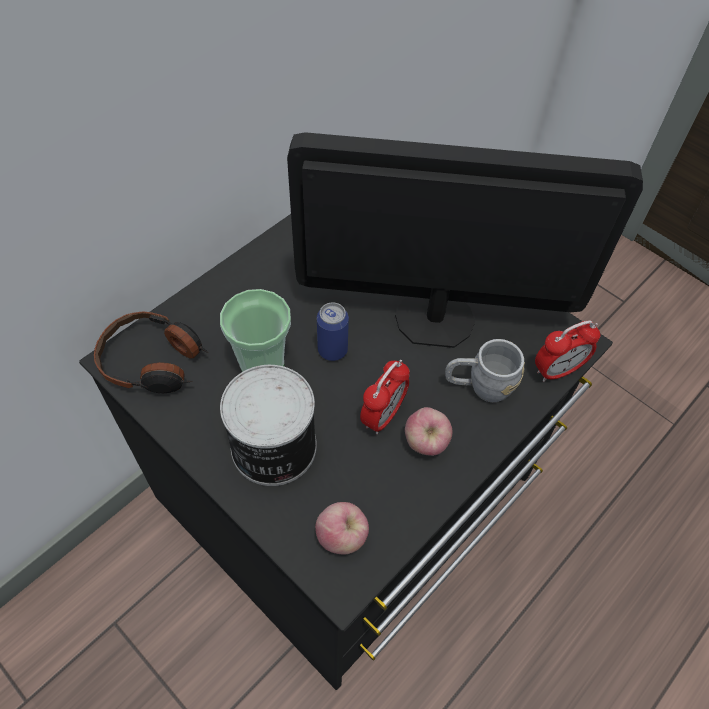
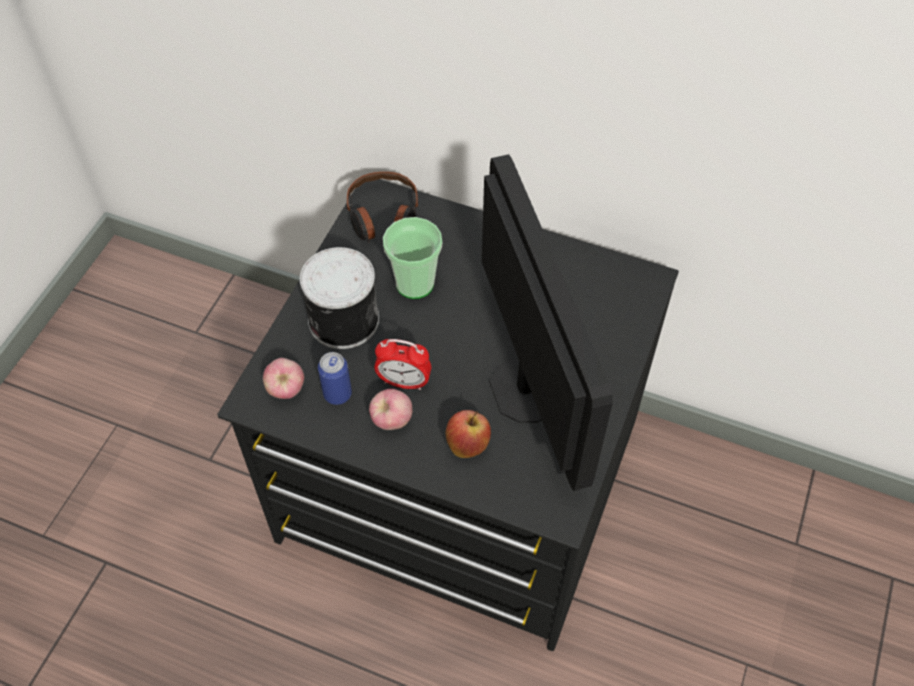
camera: 70 degrees right, 0 degrees up
(332, 350) = (451, 325): can -> can (337, 394)
(479, 386) = (468, 445): grey mug -> apple
(557, 370) = (516, 504): alarm clock -> none

